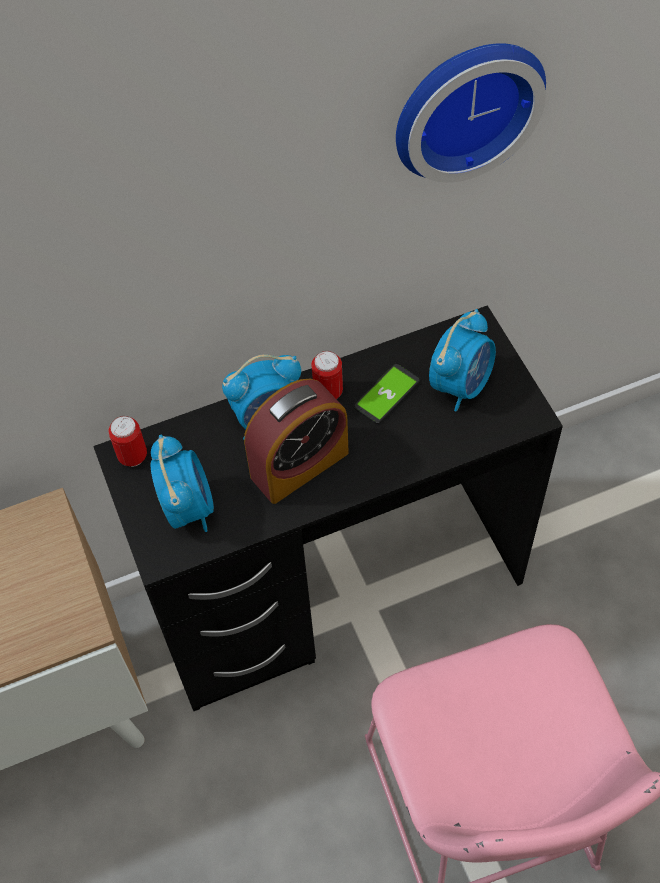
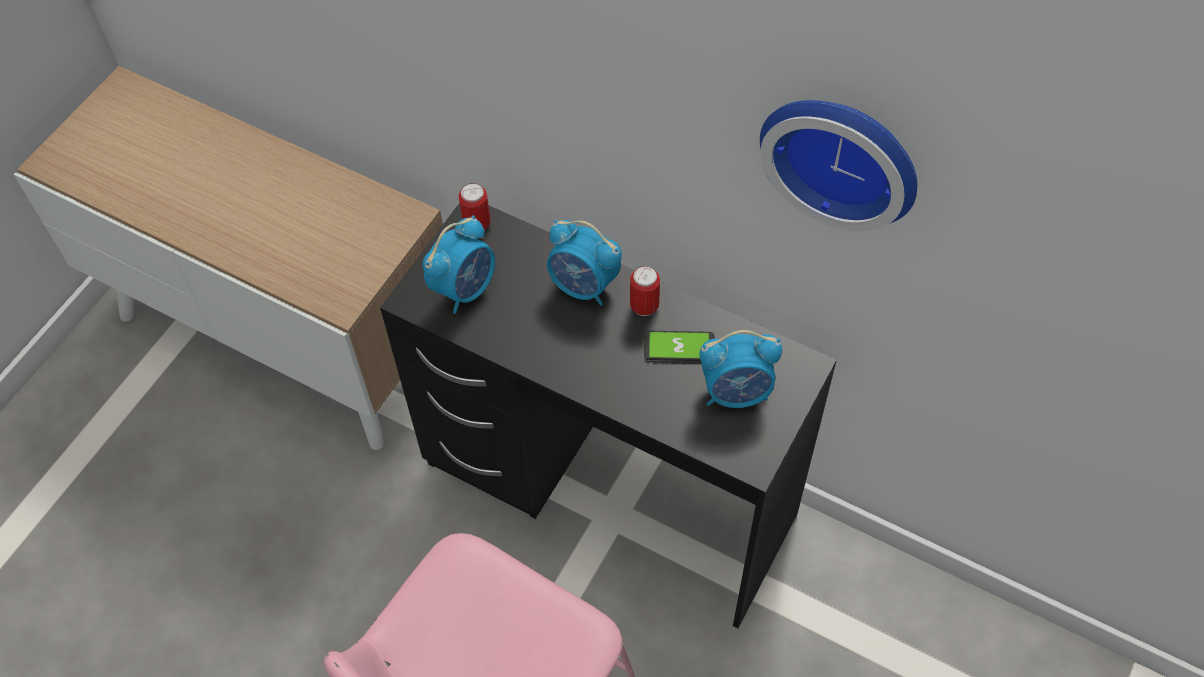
camera: 50 degrees right, 0 degrees up
(299, 464) = (562, 332): alarm clock -> none

